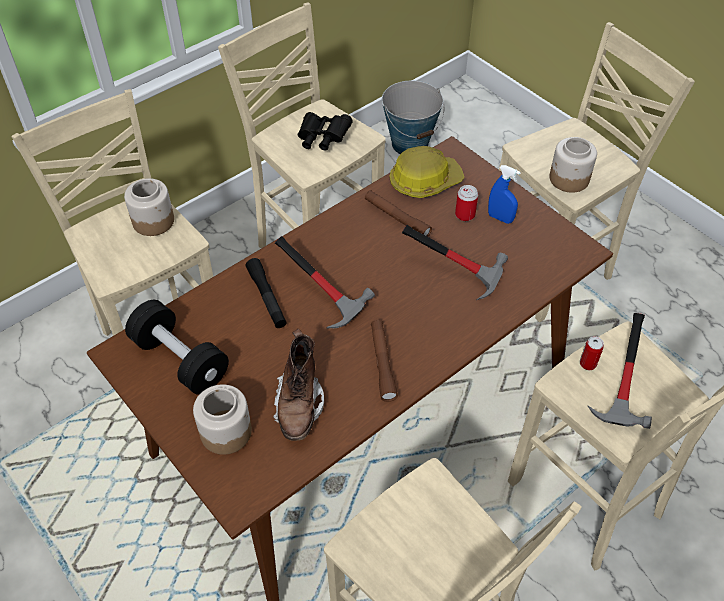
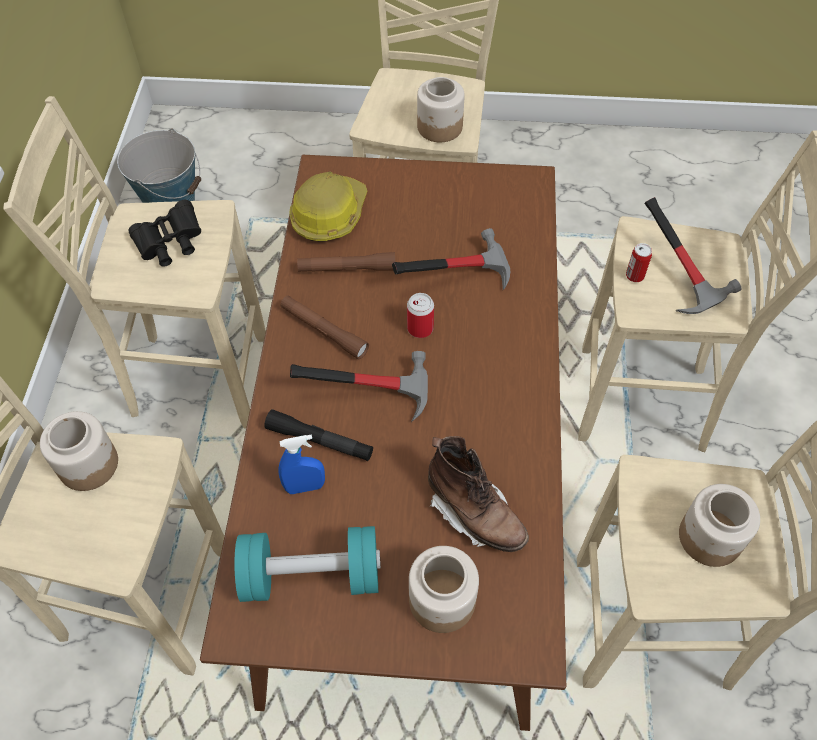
camera: 45 degrees left, 5 degrees up
(180, 360) = (311, 575): black dumbbell -> turquoise dumbbell
(382, 363) = (496, 411): brown flashlight -> brown flashlight (324, 331)
(427, 551) = (709, 537): none -> jar
(465, 214) = (402, 220): can -> can (420, 328)
(500, 218) = (434, 201): blue spray bottle -> blue spray bottle (305, 487)

